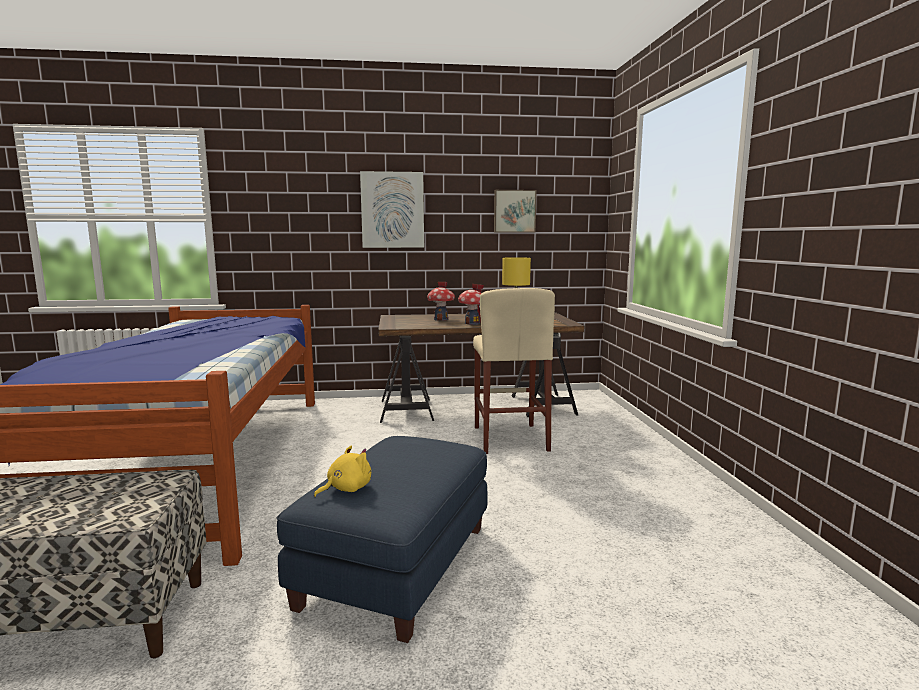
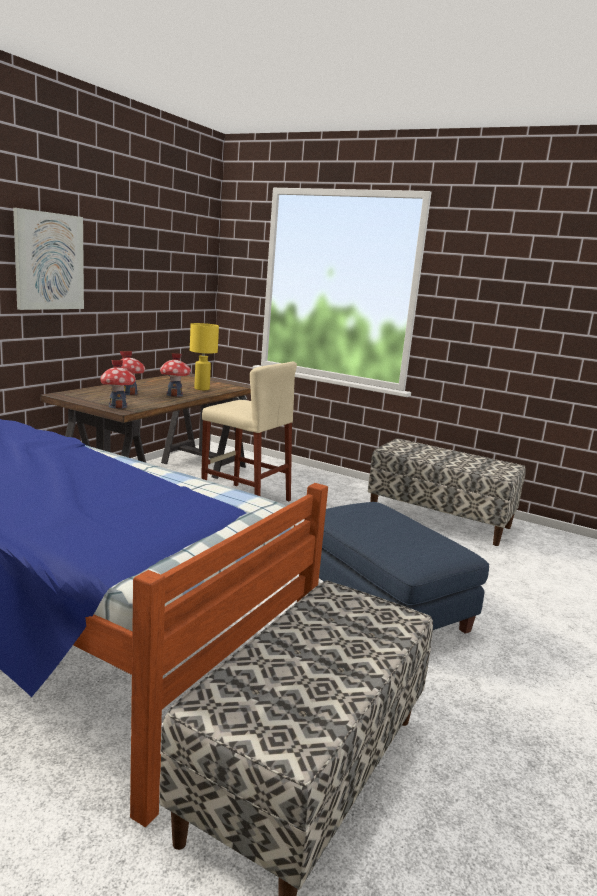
camera: 55 degrees left, 5 degrees up
(346, 489) = (409, 550): yellow plush toy -> none
(397, 325) = (118, 406): none -> toy house
(514, 211) = (156, 268): picture -> none
(697, 528) = (439, 519): none -> bench

